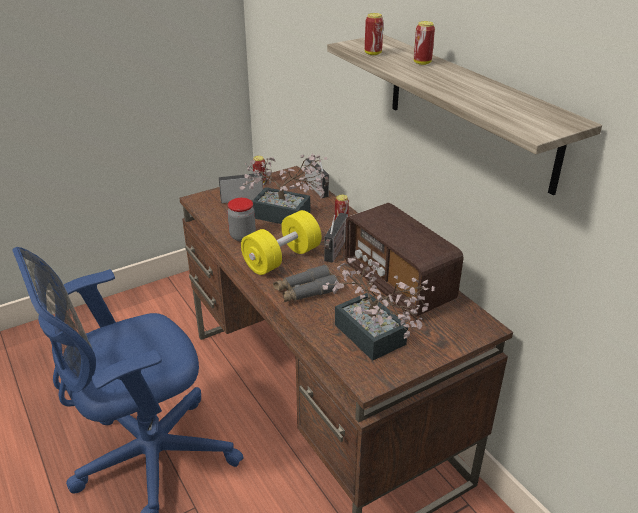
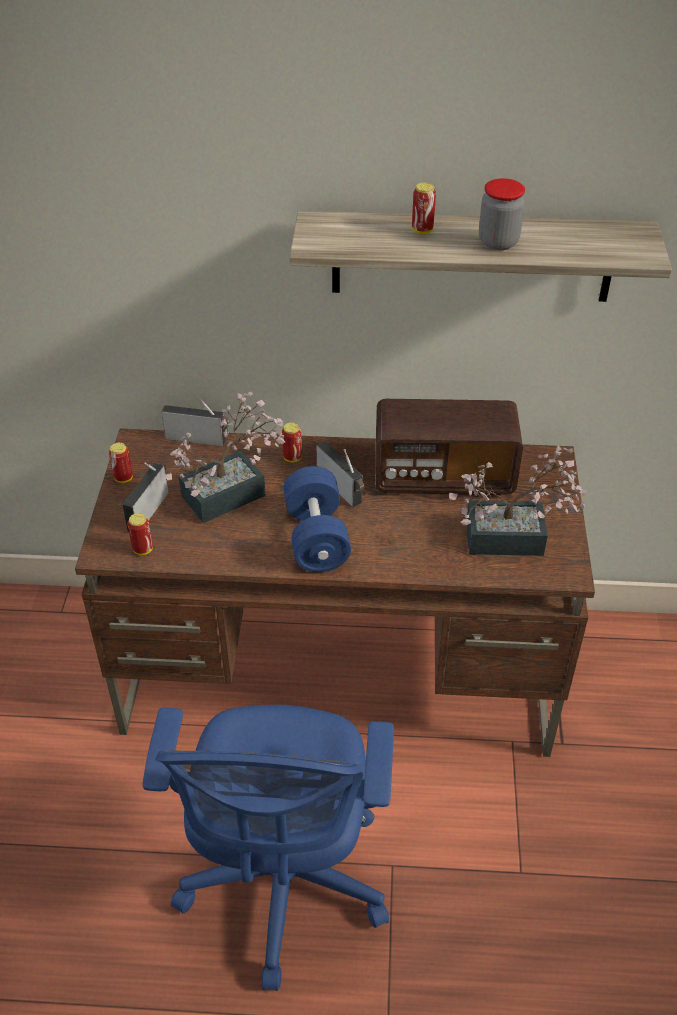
camera: 55 degrees left, 10 degrees up
(242, 236) = (236, 549): jar -> jar (498, 242)
(282, 258) = (316, 537): yellow dumbbell -> blue dumbbell
(305, 291) = (395, 548): grey binoculars -> none
(373, 53) = (359, 244): can -> can (143, 549)

